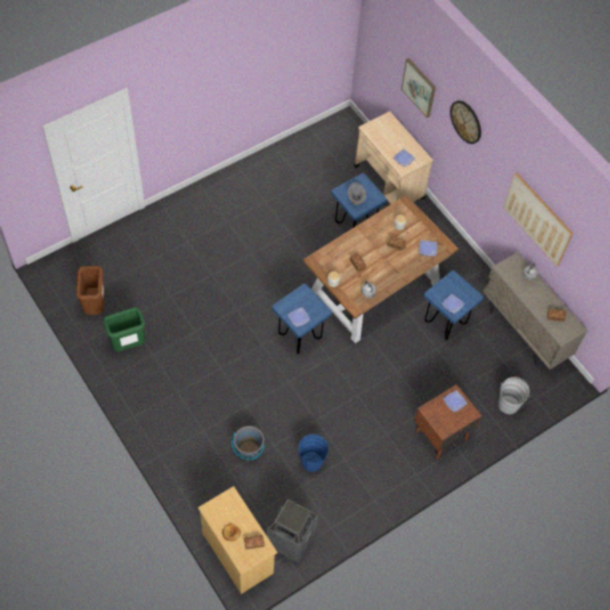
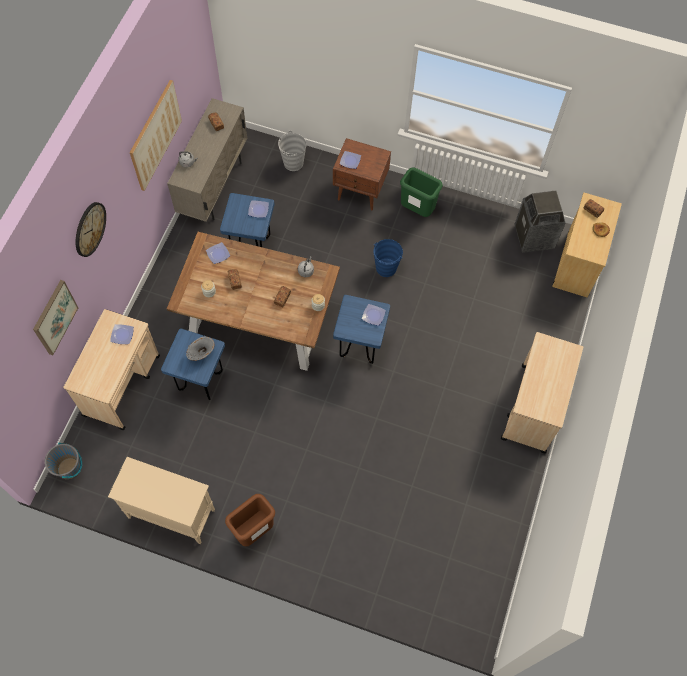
camera: 125 degrees left, 5 degrees up
(95, 306) = (480, 547): brown trash can -> brown trash can (254, 531)
(128, 345) = (491, 482): green trash can -> green trash can (417, 210)
(152, 414) = (533, 408): none -> beige cart
(248, 451) = (495, 313): grey bucket -> grey bucket (69, 468)
(275, 159) = (170, 513): none -> beige cabinet
(311, 461) = (462, 263): blue bucket -> blue bucket (386, 268)

